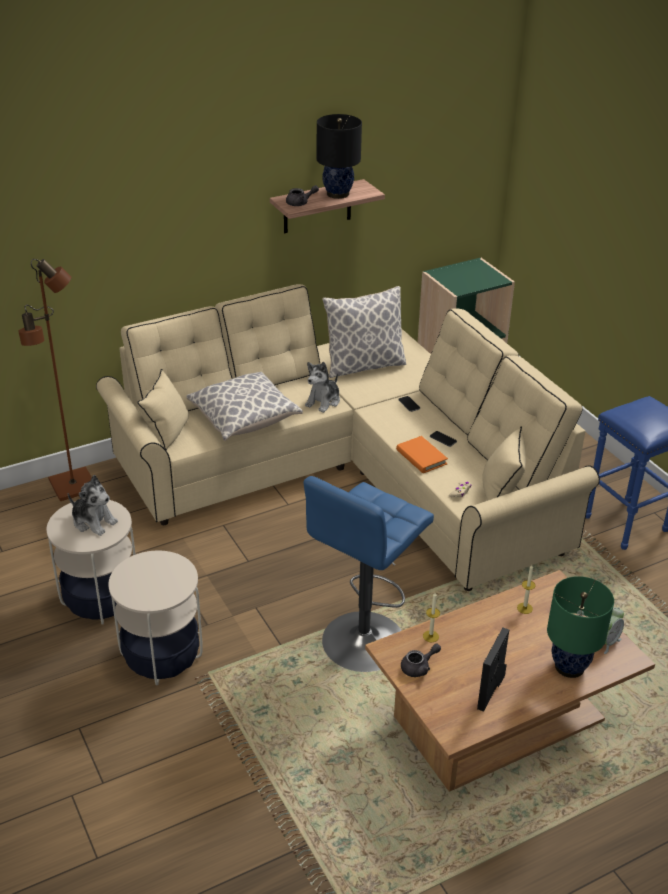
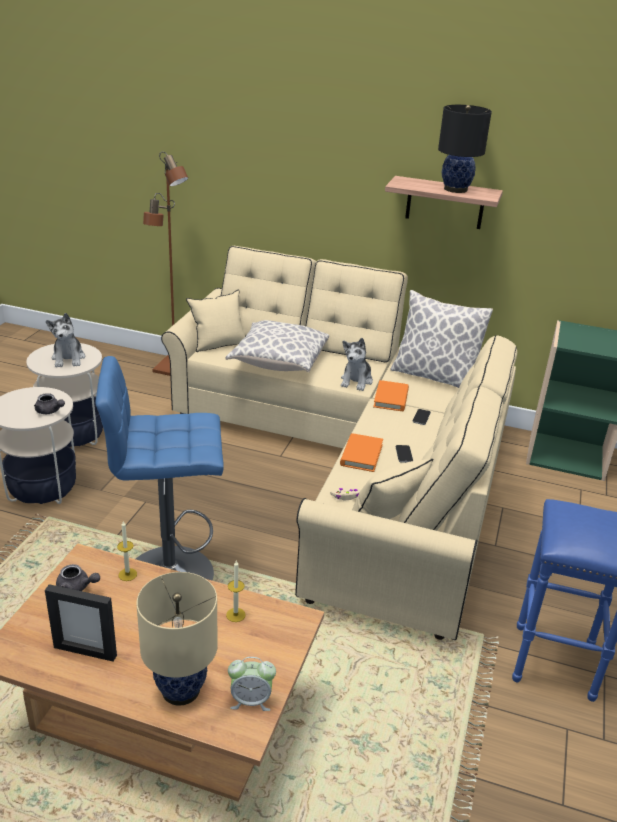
camera: 45 degrees right, 5 degrees down
(300, 203) = (410, 184): grey teapot -> grey teapot (50, 411)
(323, 401) = (356, 381): plush toy -> plush toy turned 60 degrees counterclockwise
(368, 401) = (391, 398): none -> orange book
(491, 692) = (86, 650): picture frame -> picture frame turned 150 degrees counterclockwise
(569, 666) = (181, 689): green table lamp -> beige table lamp

